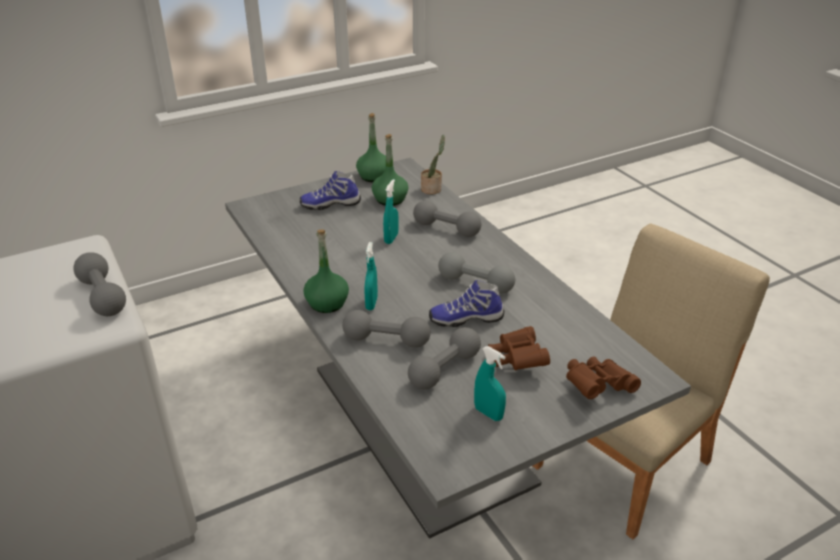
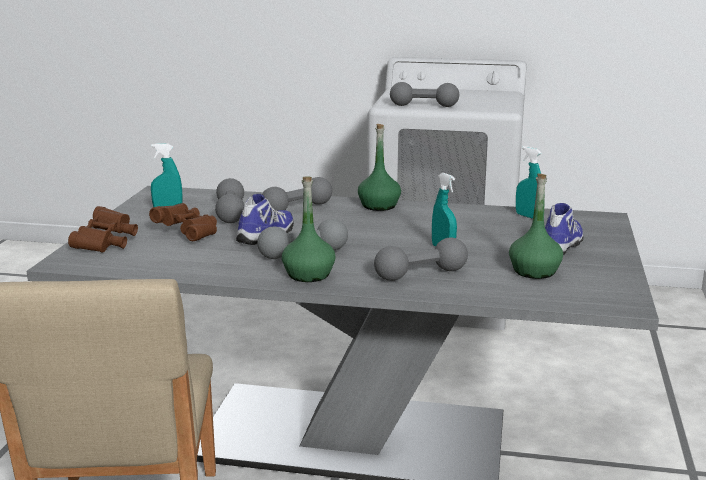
camera: 130 degrees right, 15 degrees down
(371, 303) = (350, 216): turquoise spray bottle -> turquoise spray bottle (527, 216)
(374, 176) = (613, 281): green bottle -> green bottle (308, 275)
(432, 189) = (530, 298): potted plant -> none

